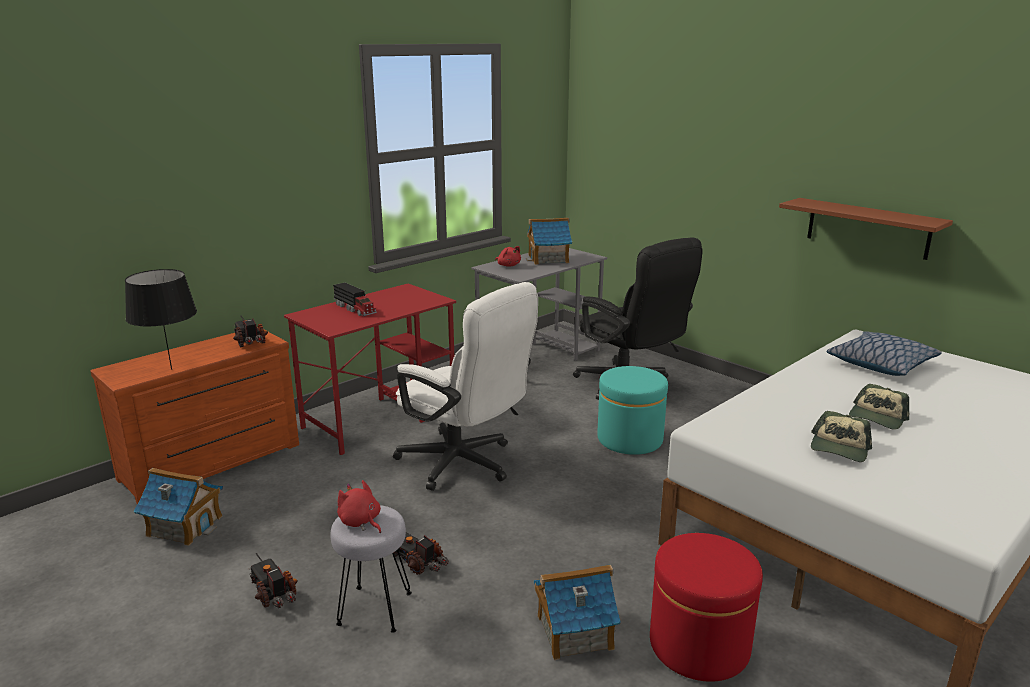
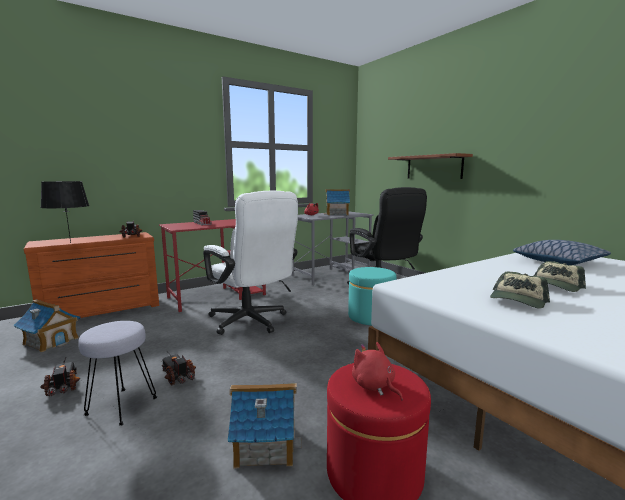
camera: 10 degrees right, 10 degrees down
(360, 522) = (107, 329): red plush toy -> red plush toy (374, 386)
(867, 228) = (544, 175): brown shelf -> brown shelf (434, 167)

